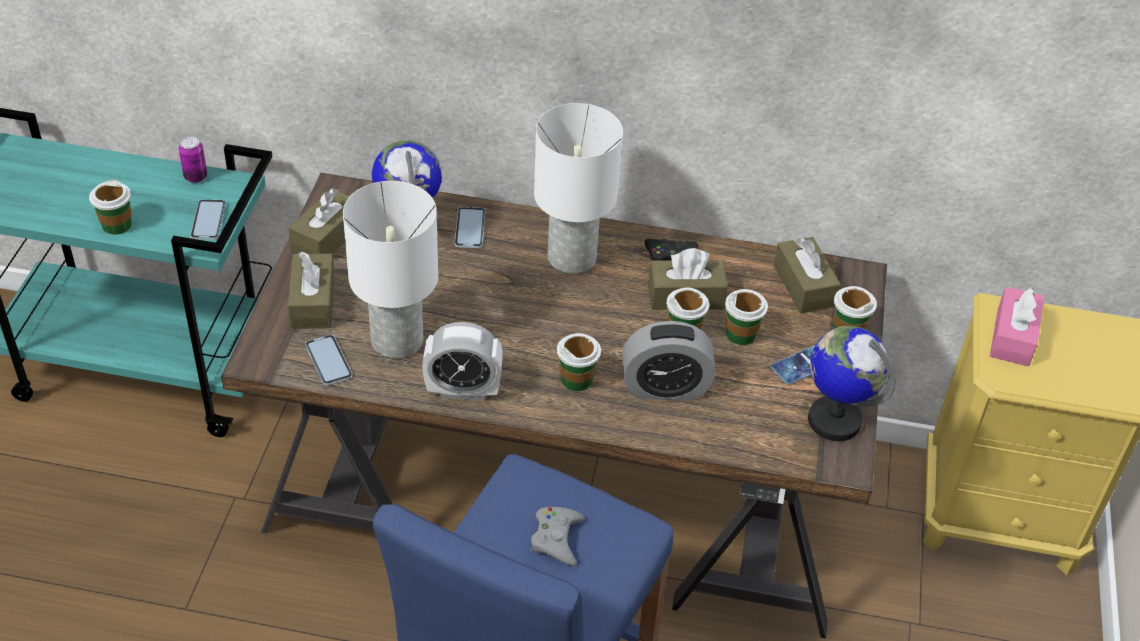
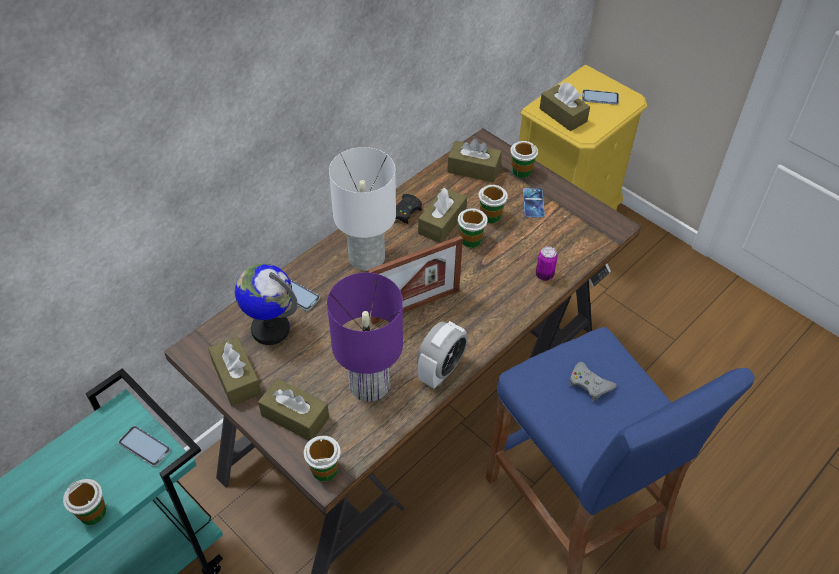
camera: 55 degrees left, 5 degrees up
(195, 177) = (86, 434): can -> can (544, 275)
(328, 361) = (360, 433): phone -> phone (600, 98)
(396, 341) = (370, 386): white table lamp -> purple table lamp
(537, 329) = (415, 306): none -> picture frame
(576, 379) = (472, 308): cup -> cup (324, 469)
(665, 387) = (508, 271): alarm clock -> none
(834, 420) = (582, 213): globe -> none
(1013, 337) = (563, 115): pink tissue box -> brown tissue box

